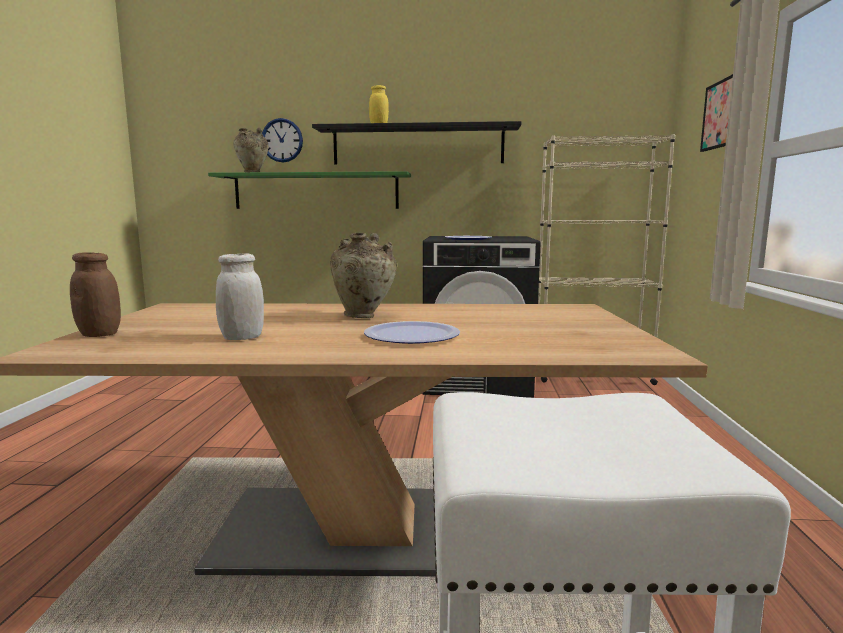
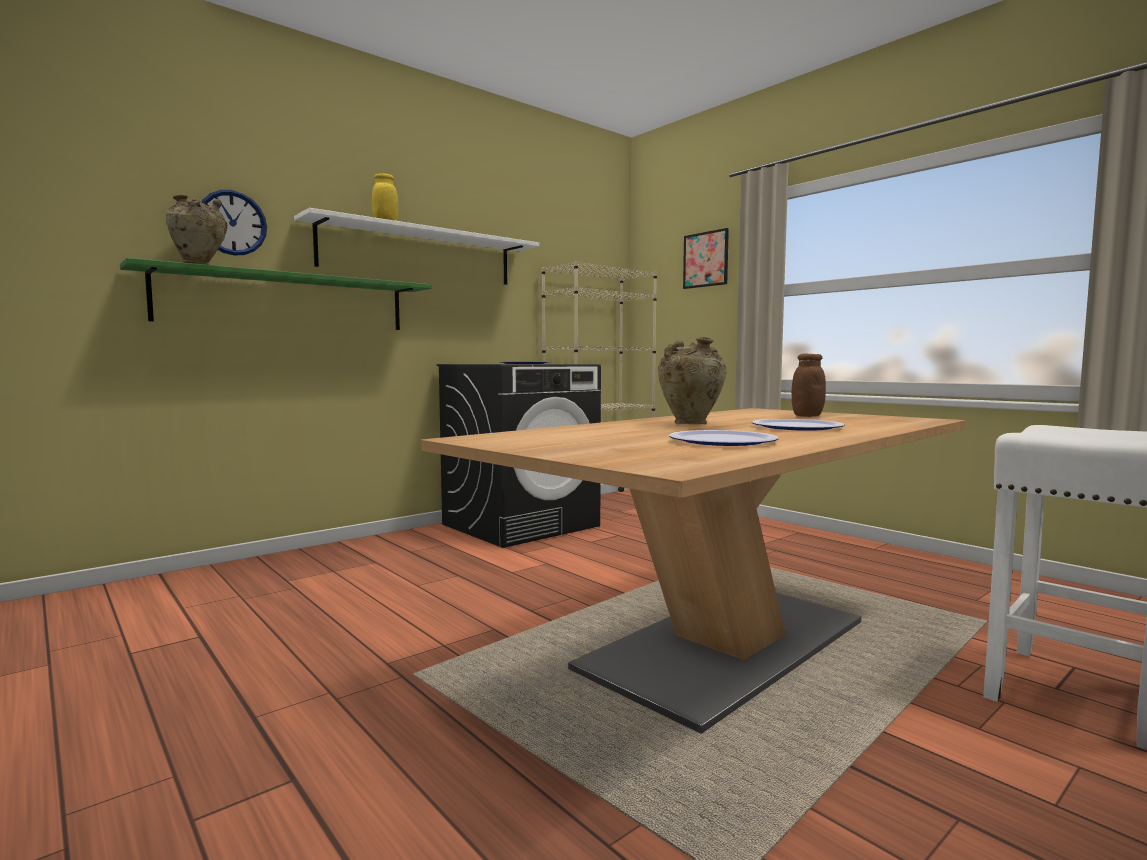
camera: 45 degrees left, 5 degrees down
(99, 334) = (598, 456): brown jar -> brown jar (807, 416)
(242, 338) = (722, 441): white jar -> plate
(418, 146) = (419, 255): black shelf -> white shelf

